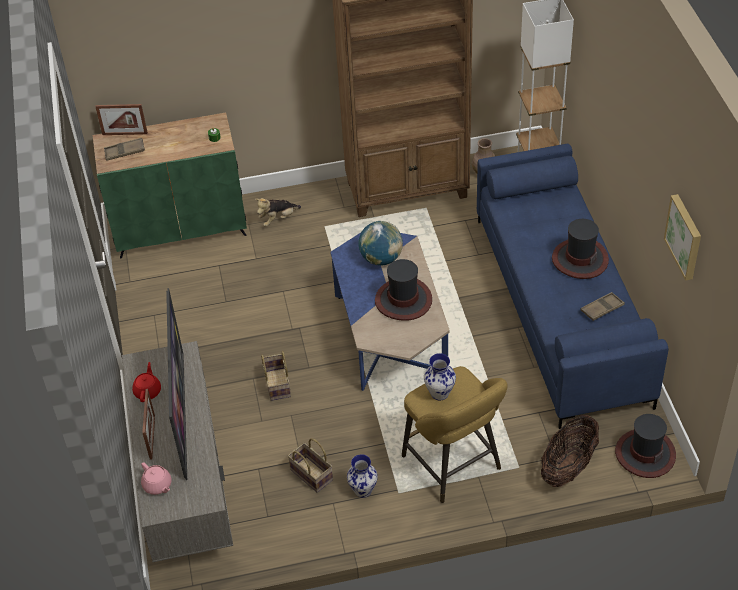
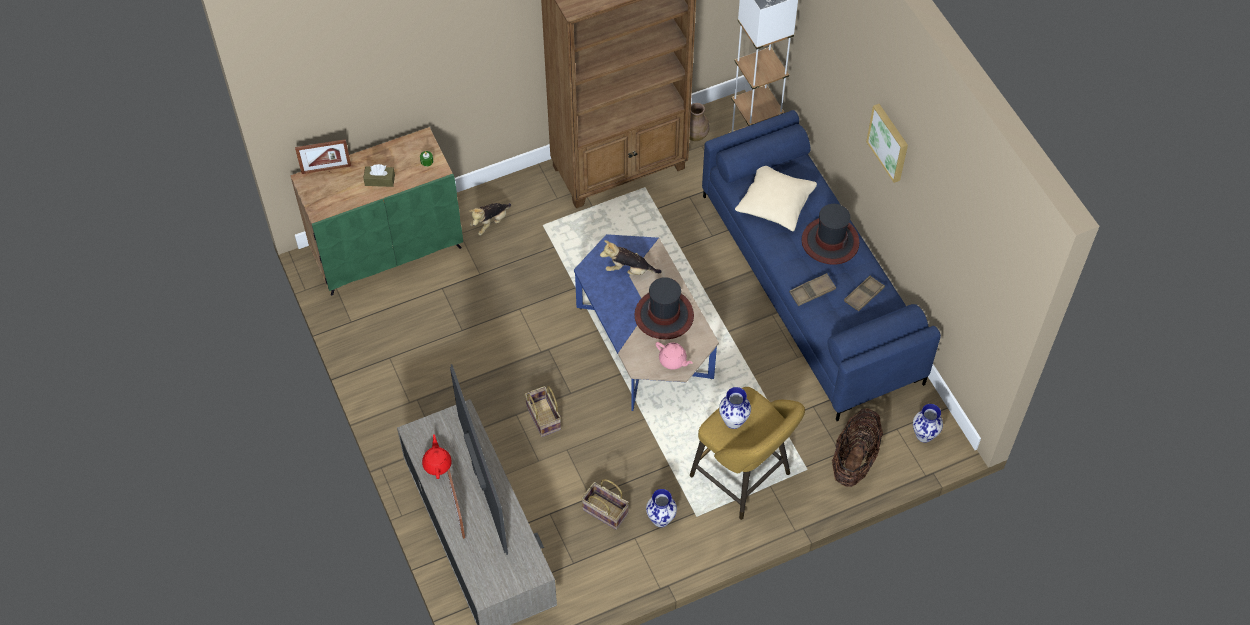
camera: 15 degrees left, 10 degrees up
(125, 152) = (333, 192): brown tray -> brown tray (812, 292)
(157, 485) = (479, 565): pink teapot -> pink teapot (673, 360)
(168, 147) = (380, 180): none -> brown tissue box
(381, 259) = (629, 270): globe -> plush toy
(535, 221) = (775, 203): none -> beige pillow
(645, 453) = (924, 434): hat -> vase
(685, 236) = (958, 241): picture -> picture (889, 142)

